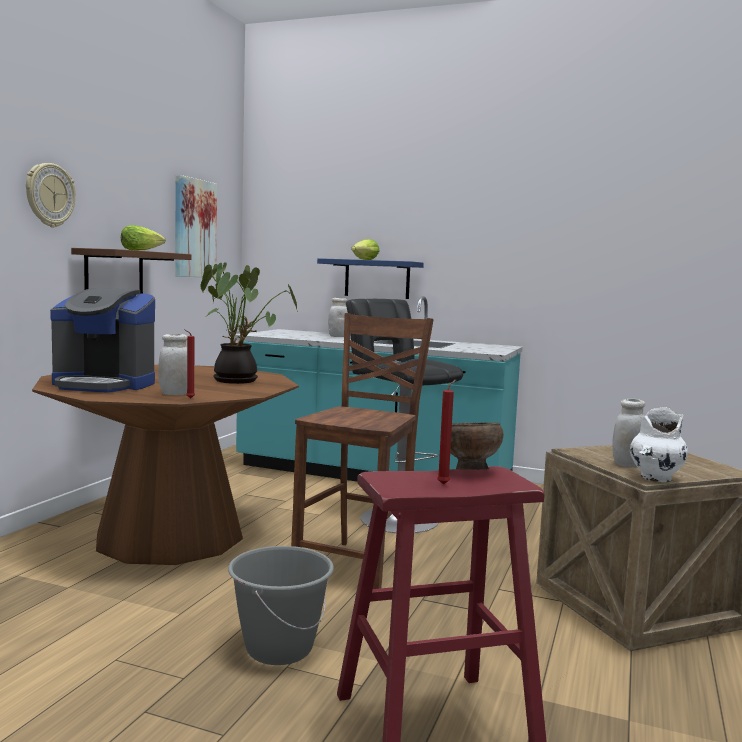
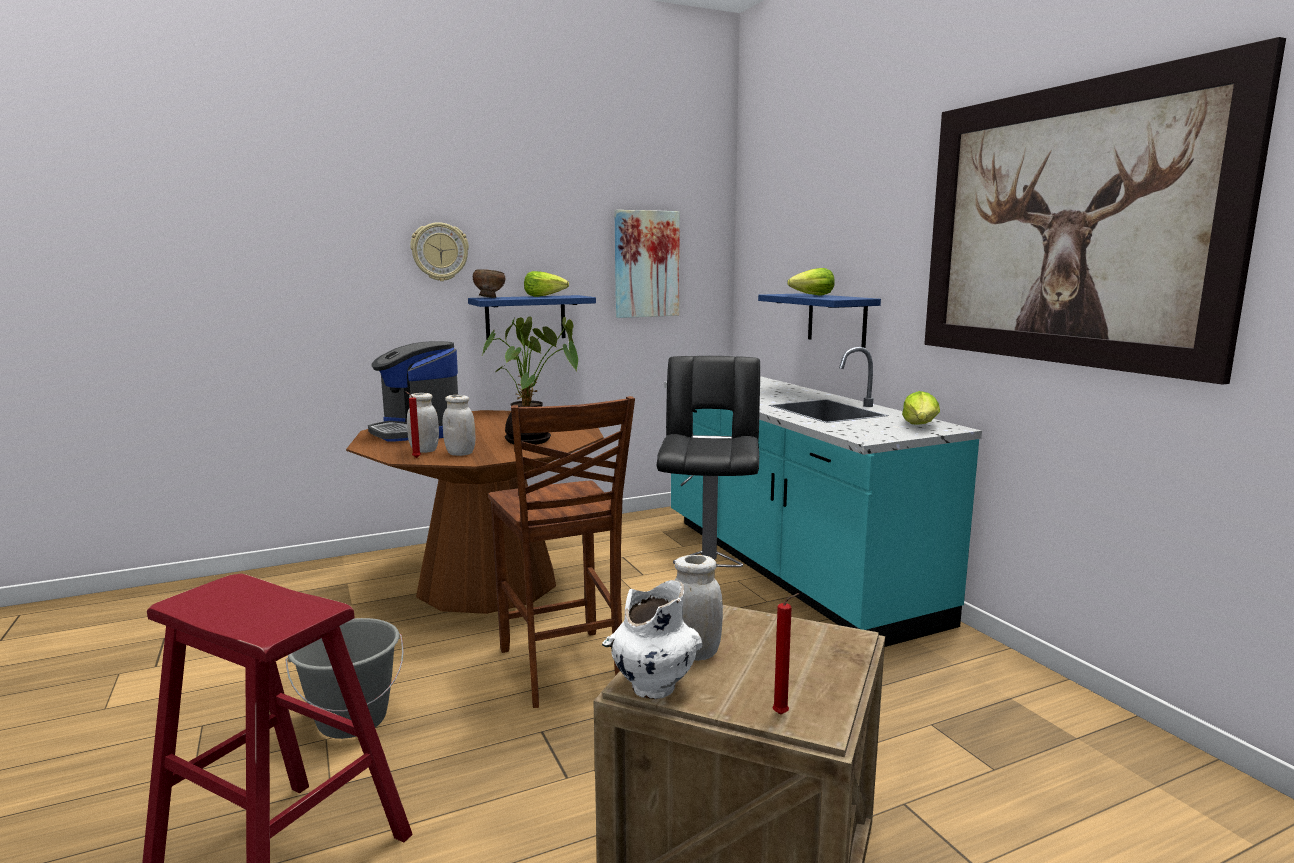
camera: 45 degrees right, 5 degrees up
(114, 272) = (525, 318): brown shelf -> blue shelf
(338, 336) = (771, 391): white jar -> white jar (460, 453)
(358, 566) = (562, 669): brown chair -> brown chair turned 90 degrees clockwise
(444, 484) = (233, 608): red candle -> red candle (783, 714)
(469, 471) = (301, 601): brown bowl -> brown bowl (489, 298)
(490, 346) = (920, 425): none -> lettuce
(575, 218) = (1066, 227): none -> picture

